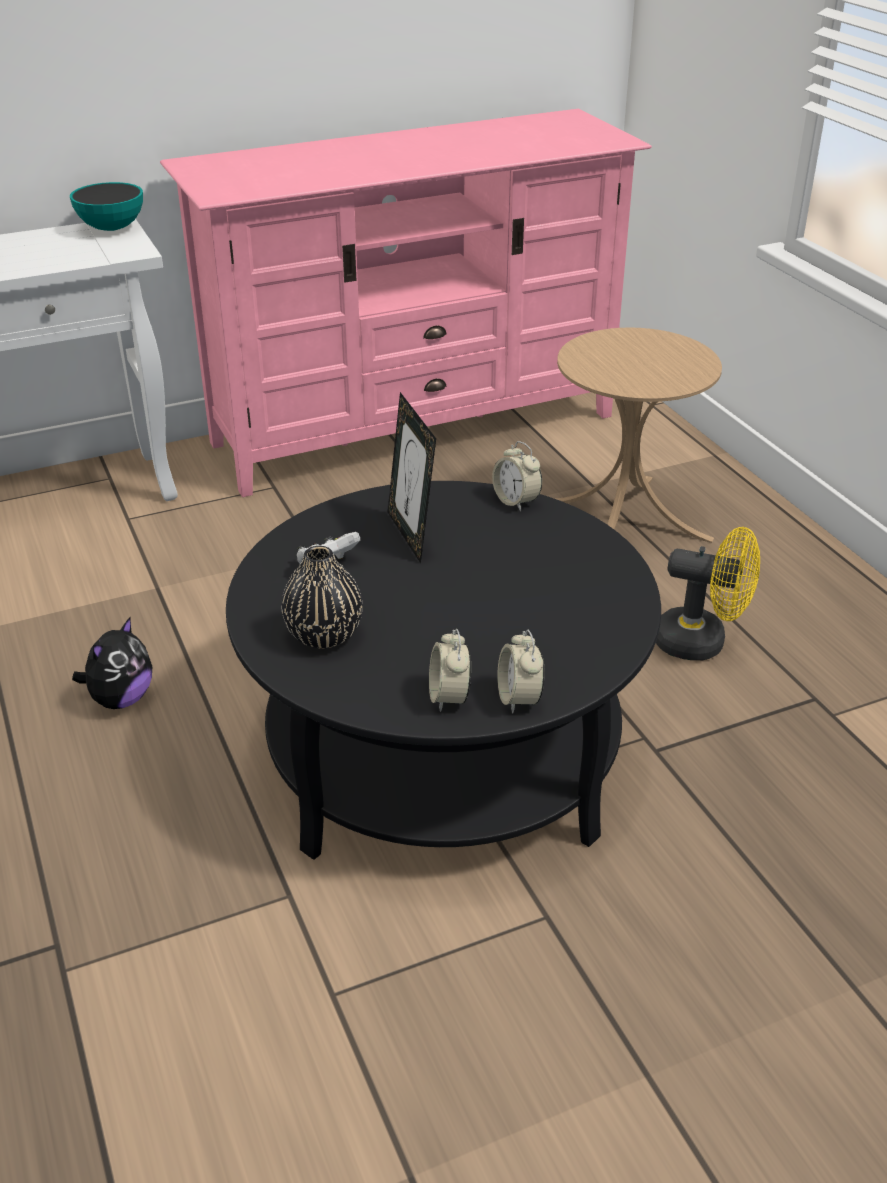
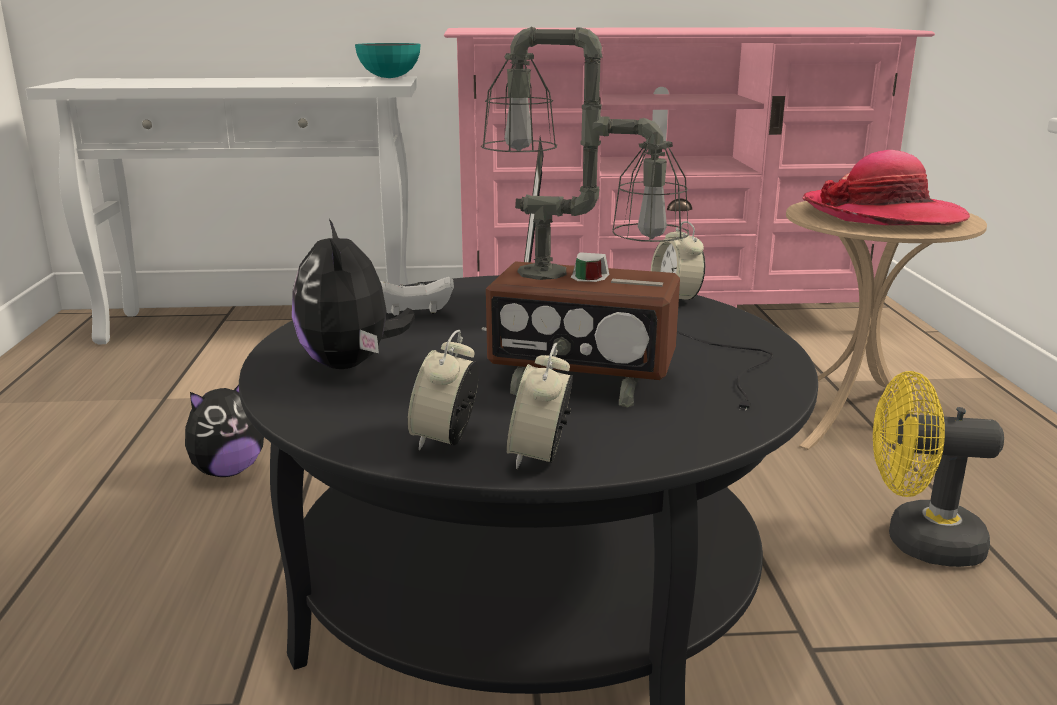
camera: 20 degrees right, 15 degrees down
(324, 635) = (351, 364): black vase -> plush toy
(519, 604) = (613, 373): none -> table lamp
(638, 359) = (883, 214): none -> hat
(701, 642) = (918, 542): yellow fan -> yellow fan turned 150 degrees clockwise

